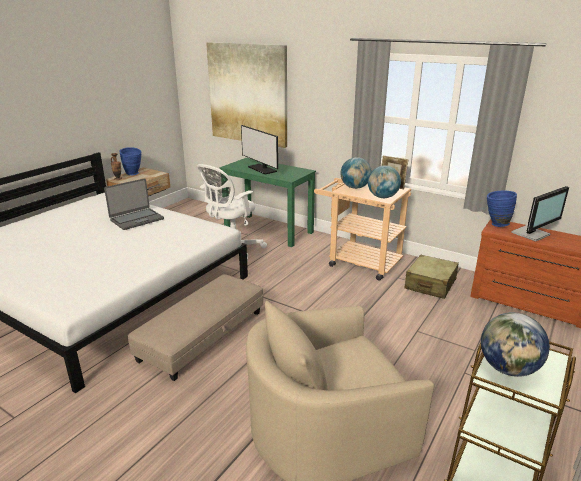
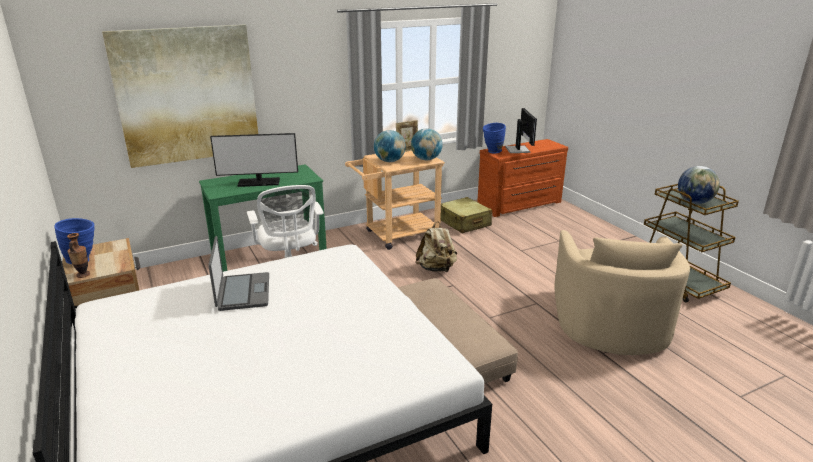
camera: 60 degrees left, 0 degrees up
(323, 296) = (436, 269): none -> beige backpack

